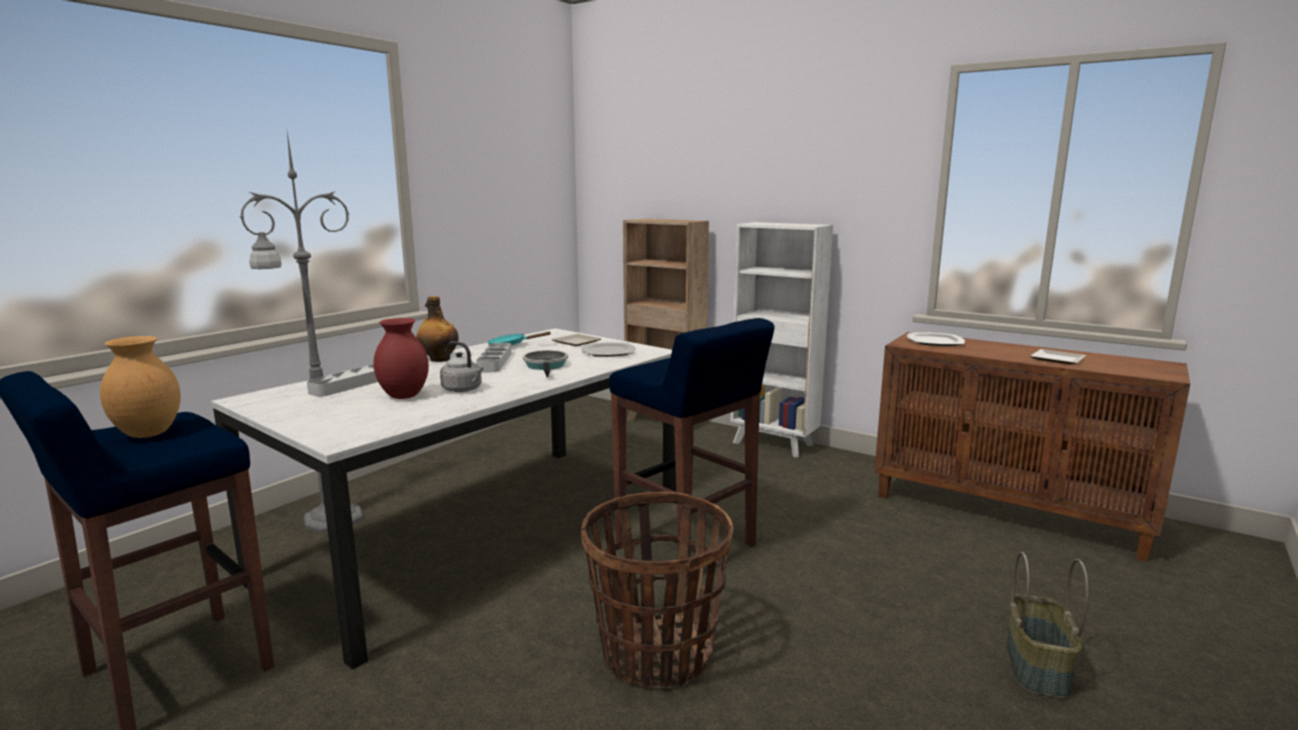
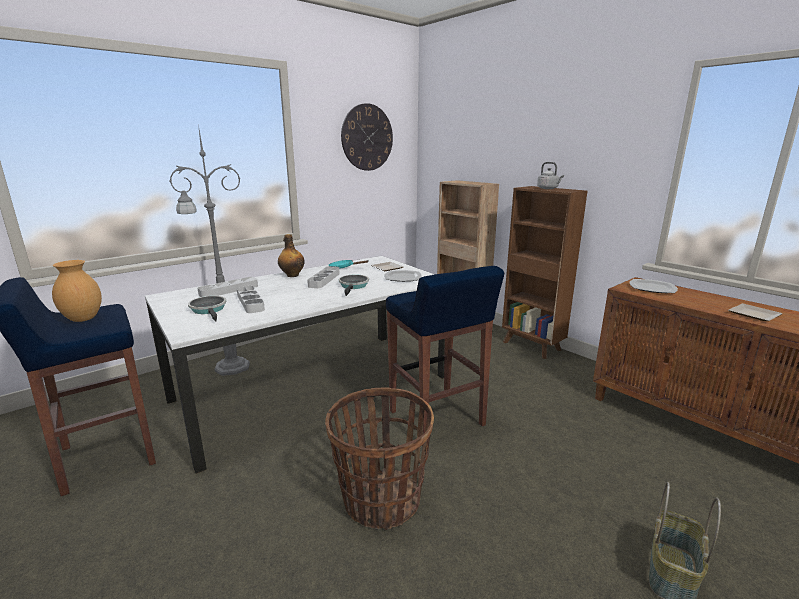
camera: 15 degrees right, 5 degrees up
(346, 410) = (209, 310): none -> frying pan
(404, 396) = (250, 302): red vase -> grey tray
(463, 390) = (288, 301): grey kettle -> grey kettle (548, 188)
(509, 157) = (367, 137): none -> wall clock
(774, 444) = (532, 346): white bookcase -> brown bookcase

